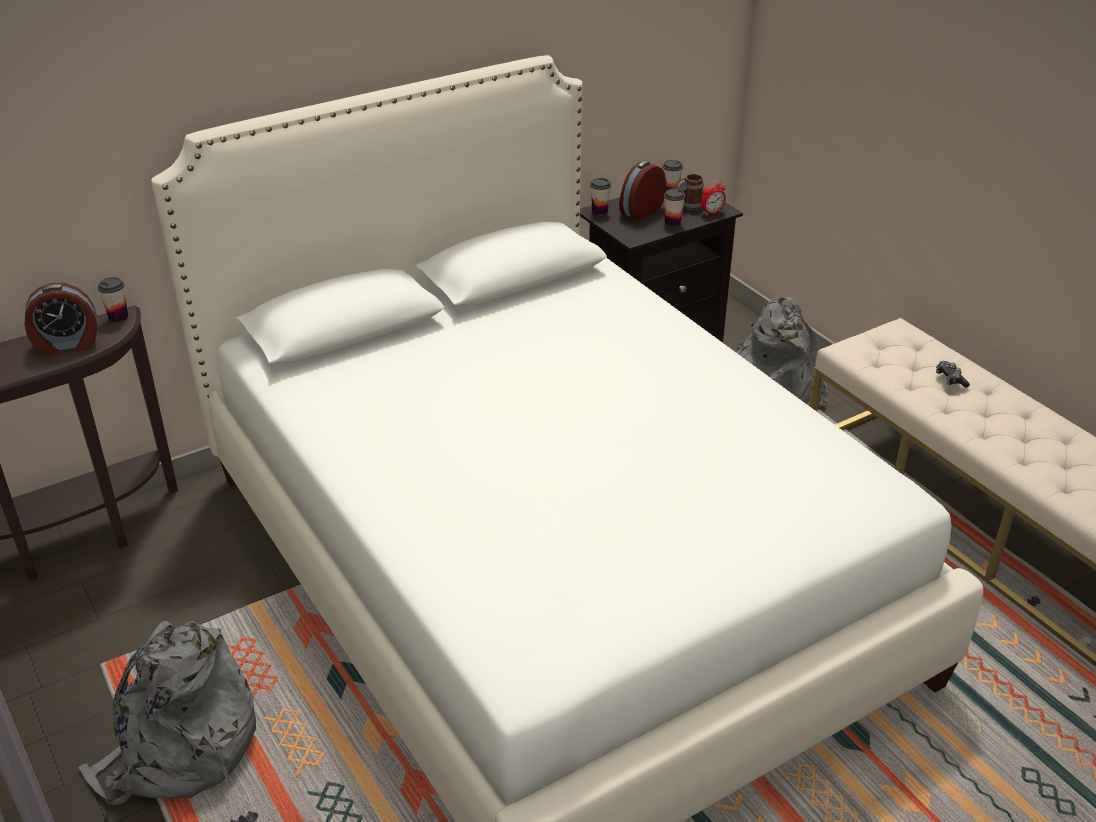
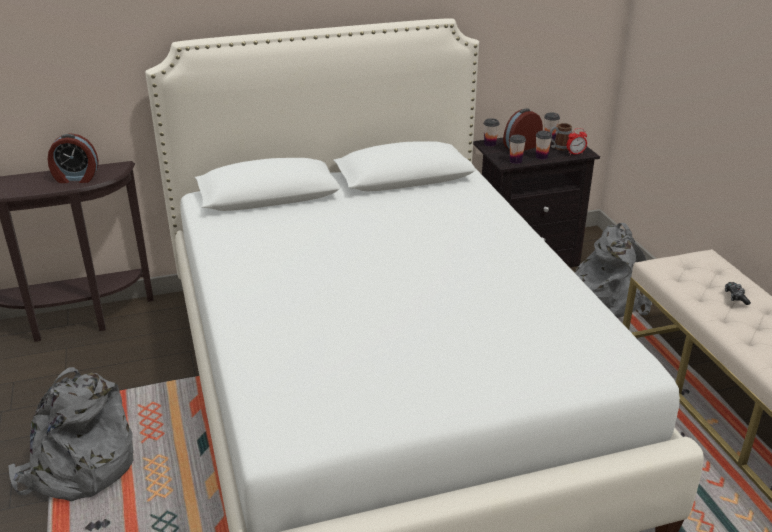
camera: 15 degrees right, 5 degrees down
(118, 317) = (117, 166): cup -> cup (515, 161)

